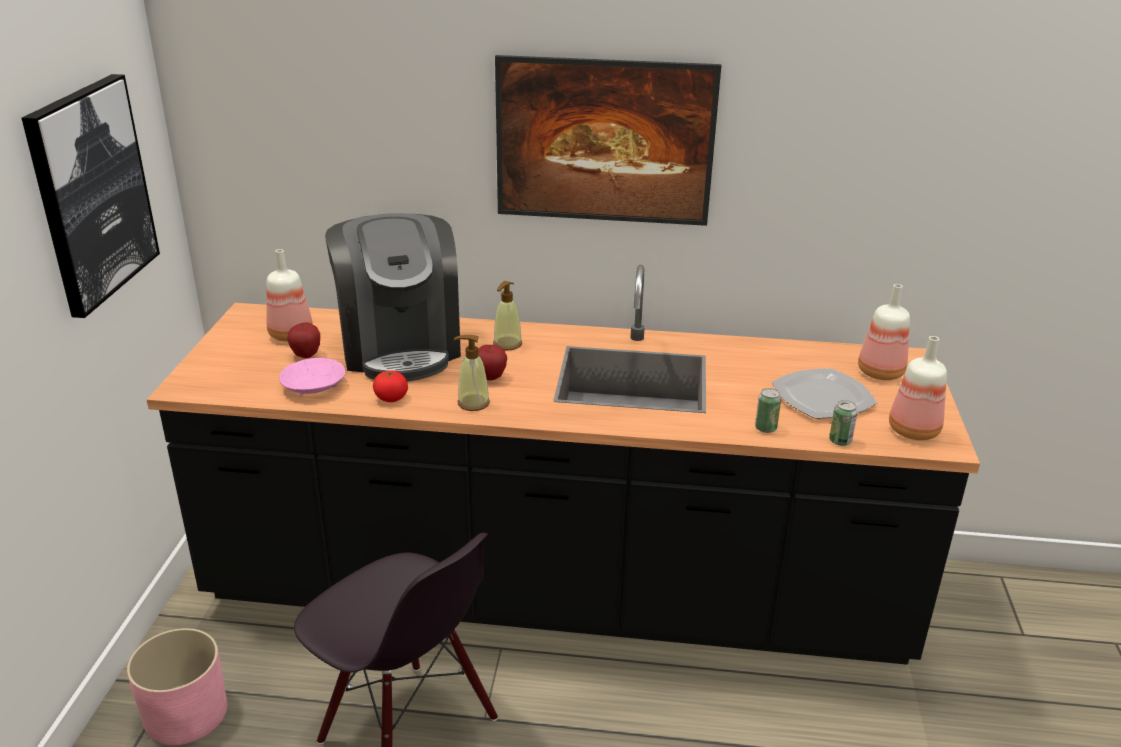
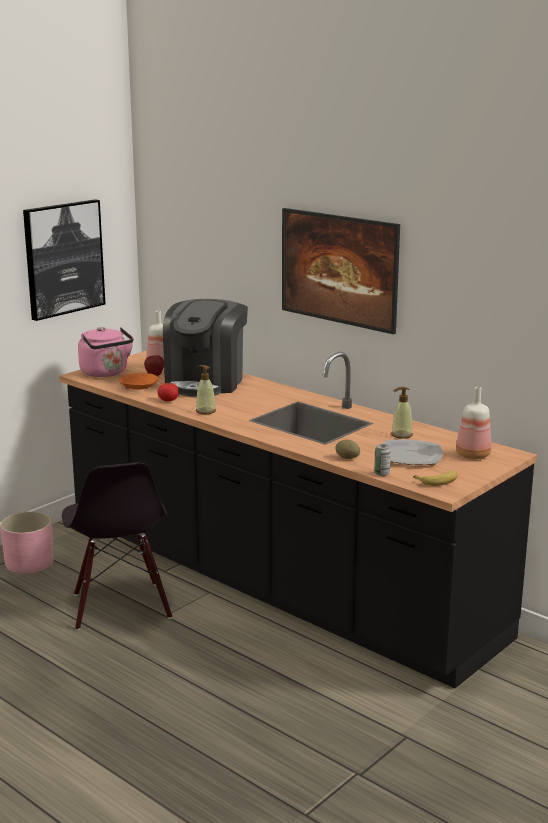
camera: 35 degrees right, 10 degrees down
(222, 372) = (106, 373): none -> pink kettle
(313, 386) = (139, 387): pink bowl -> orange bowl
(490, 378) = (232, 404): apple -> none
(507, 344) = (265, 393): soap dispenser -> soap dispenser (401, 435)
(765, 428) = (347, 458): can -> potato
(912, 430) = (438, 481): bottle -> banana

